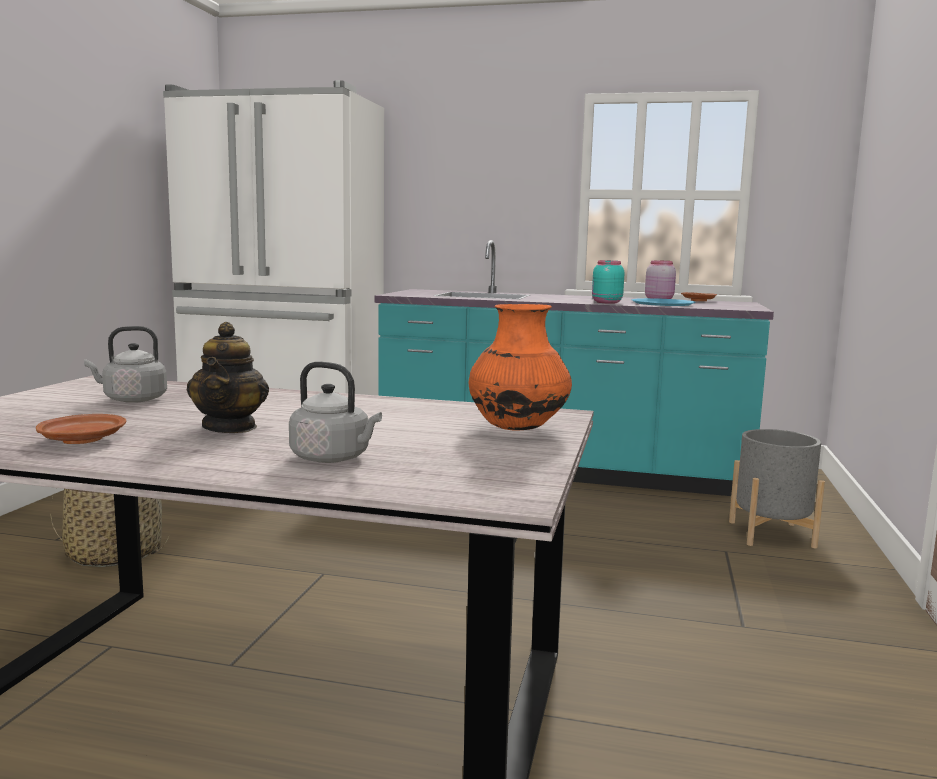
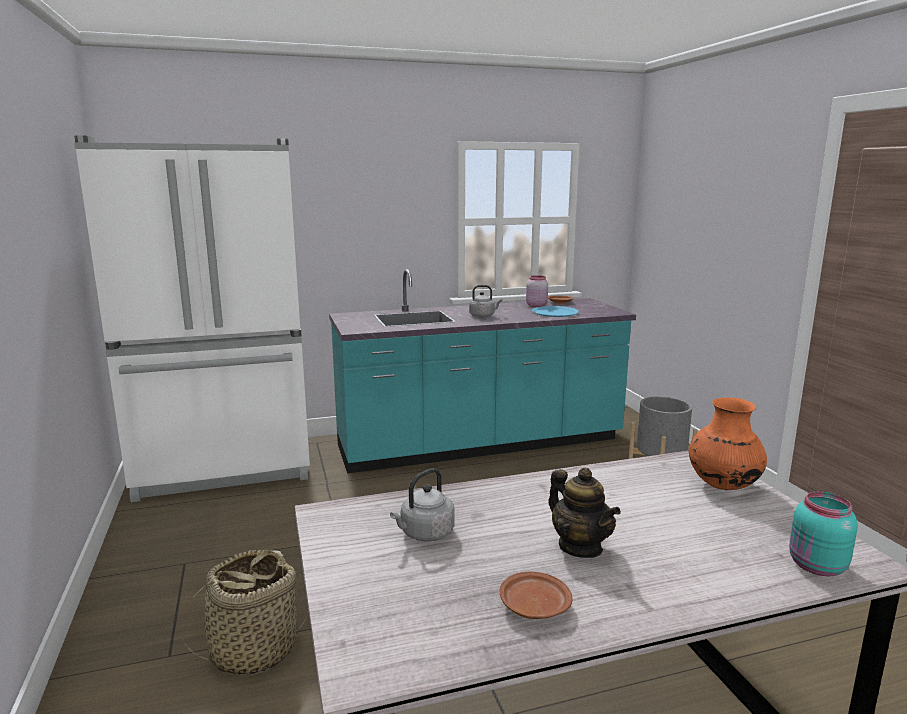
camera: 30 degrees left, 5 degrees up
(333, 458) = (717, 560): grey kettle -> grey kettle (483, 316)
(606, 302) = (521, 317): turquoise jar -> turquoise jar (816, 567)

